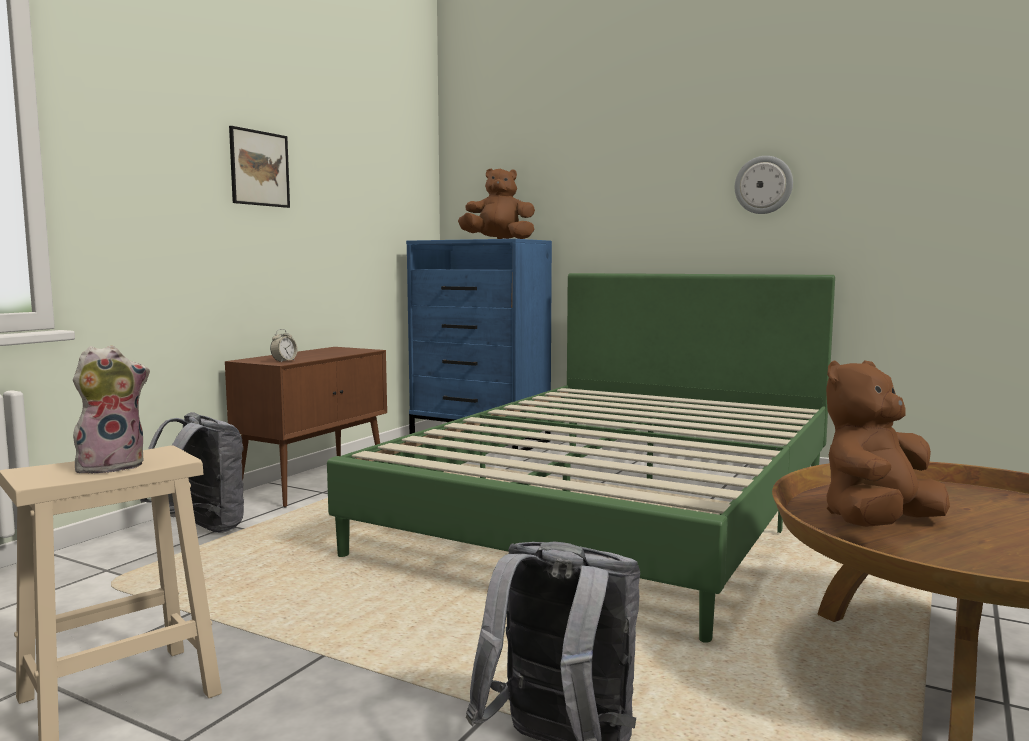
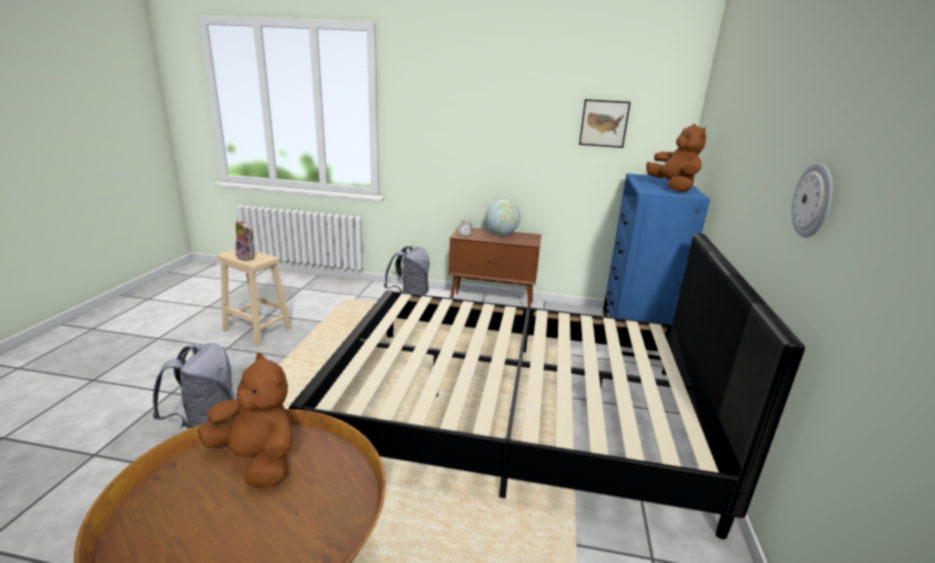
camera: 70 degrees right, 15 degrees up
(259, 168) = (499, 122): picture -> picture (604, 123)
(308, 353) = (501, 234): none -> globe
(618, 510) = (515, 412): green bed -> black bed

